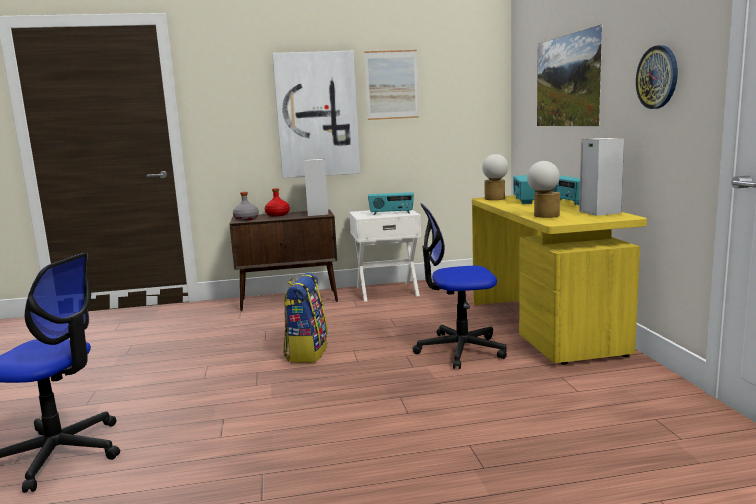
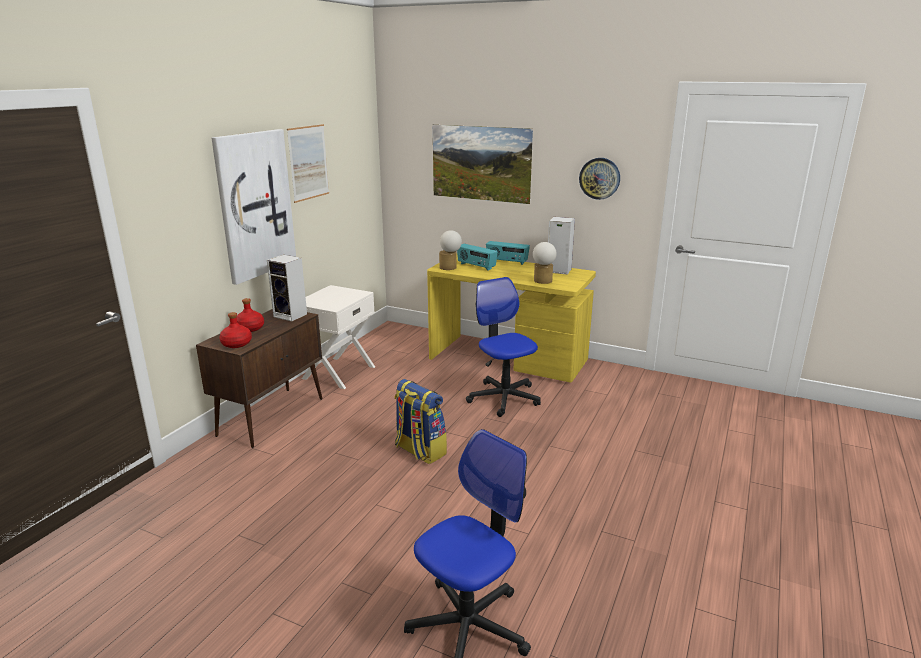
camera: 55 degrees left, 10 degrees up
(246, 219) = (236, 344): grey bottle -> red bottle
(391, 213) = (345, 297): radio -> none
(460, 350) = (504, 398): office chair -> office chair turned 120 degrees clockwise

